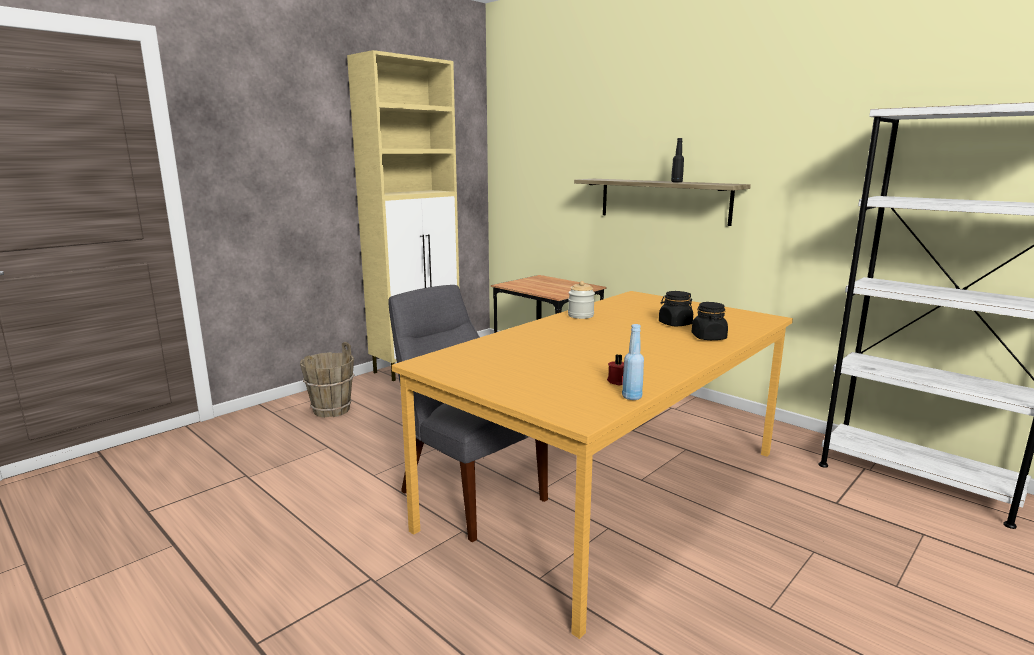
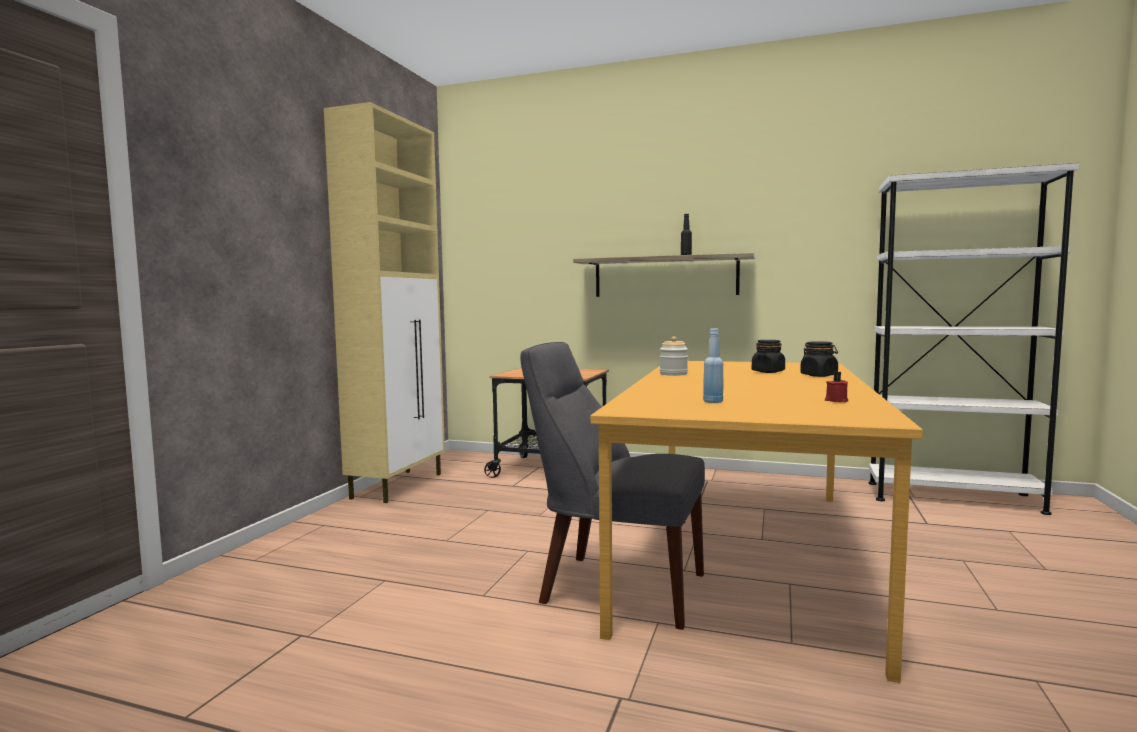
camera: 25 degrees left, 10 degrees down
(331, 410) = (339, 543): brown bucket -> none
(631, 397) = (877, 406): blue bottle -> blue bottle (713, 402)

